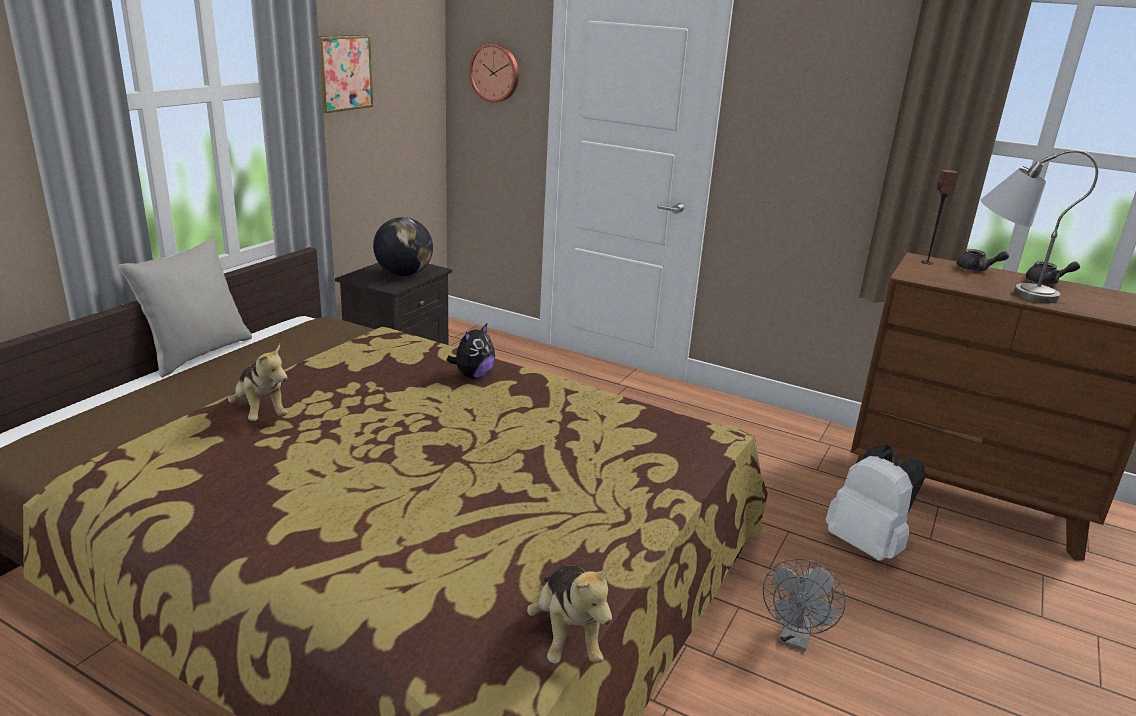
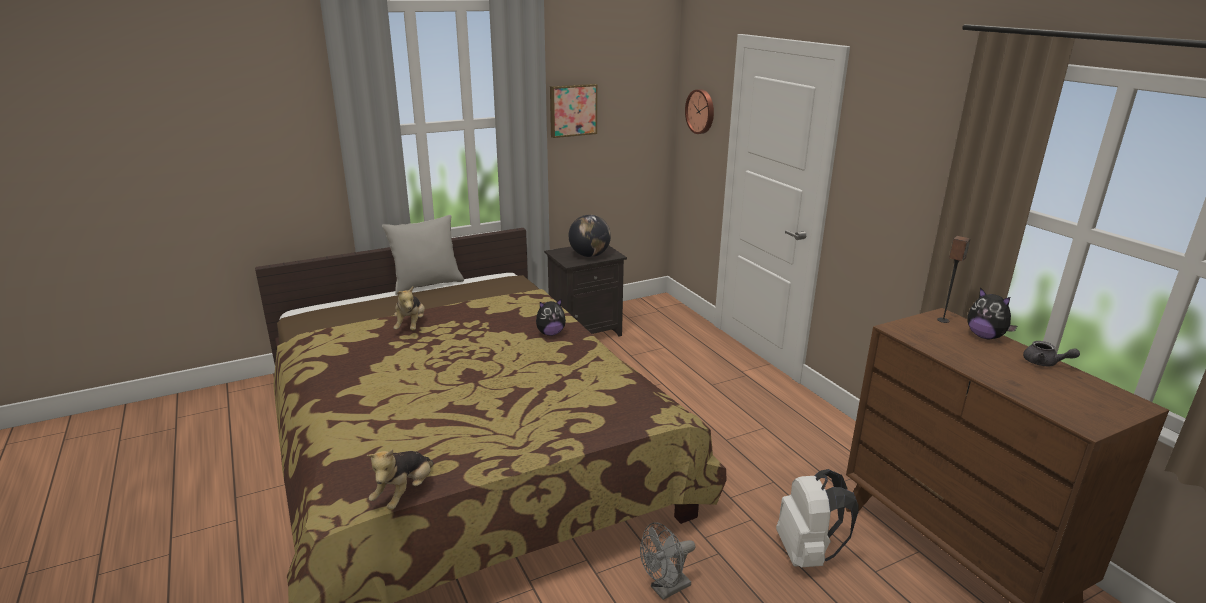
camera: 35 degrees right, 0 degrees up
(976, 269) = (985, 336): grey teapot -> plush toy
(1005, 289) = (976, 359): grey table lamp -> none

